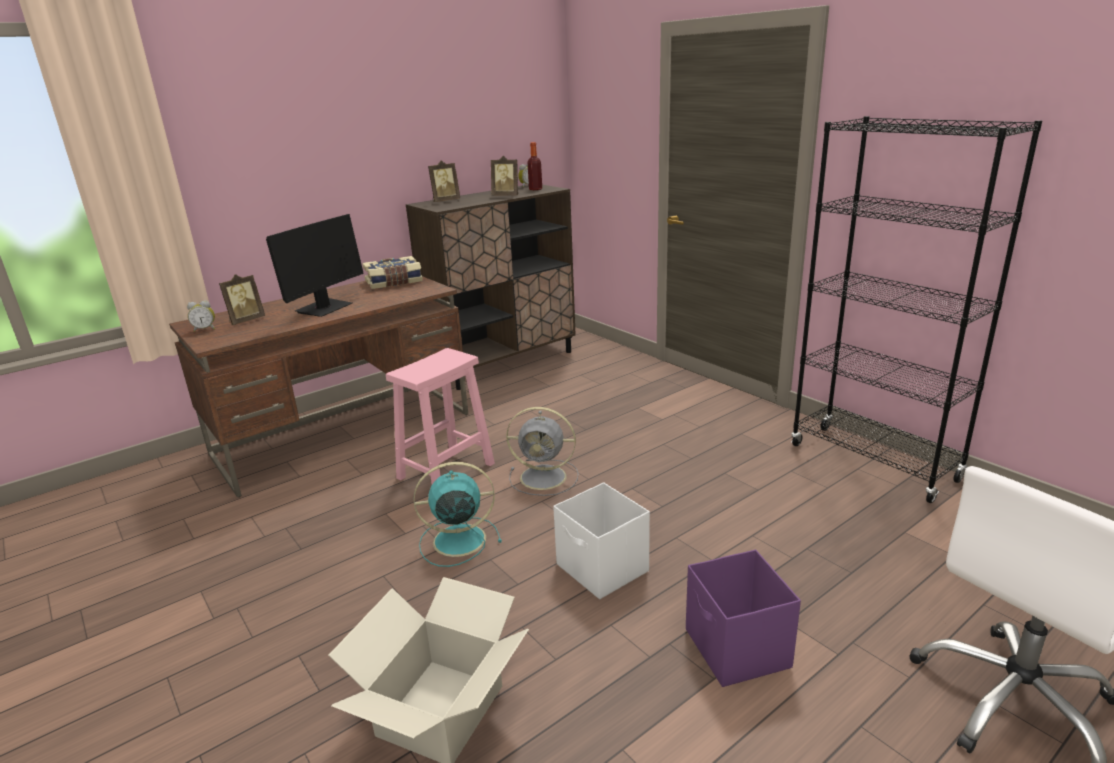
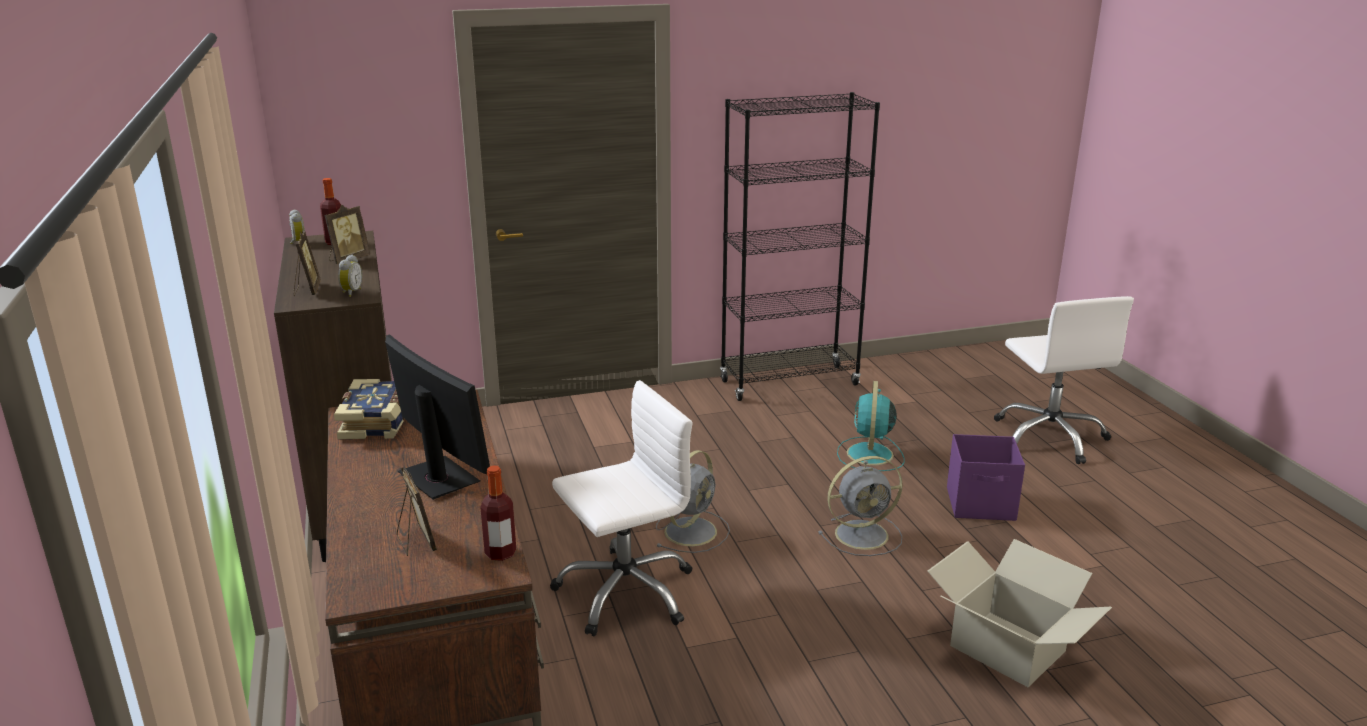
camera: 70 degrees left, 0 degrees up
(205, 329) = (415, 578): alarm clock -> alarm clock (350, 292)
(232, 339) = (500, 553): none -> bottle
(445, 472) = (625, 592): pink stool -> white office chair
(457, 540) = (773, 604): turquoise fan -> turquoise fan (870, 455)
(602, 569) = (864, 534): white storage box -> grey fan

